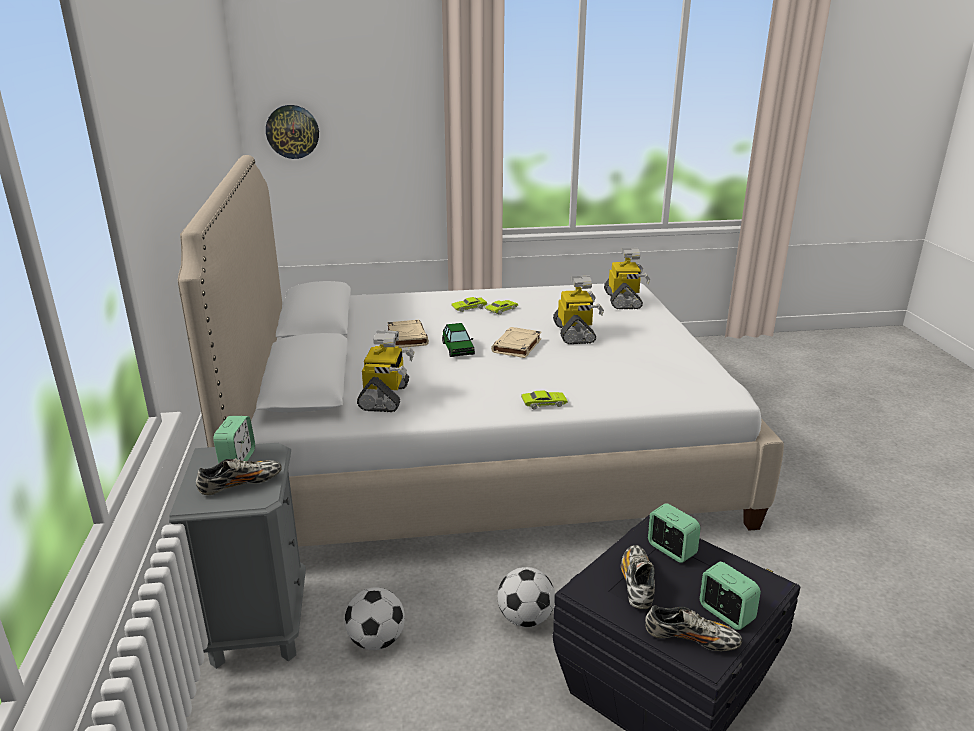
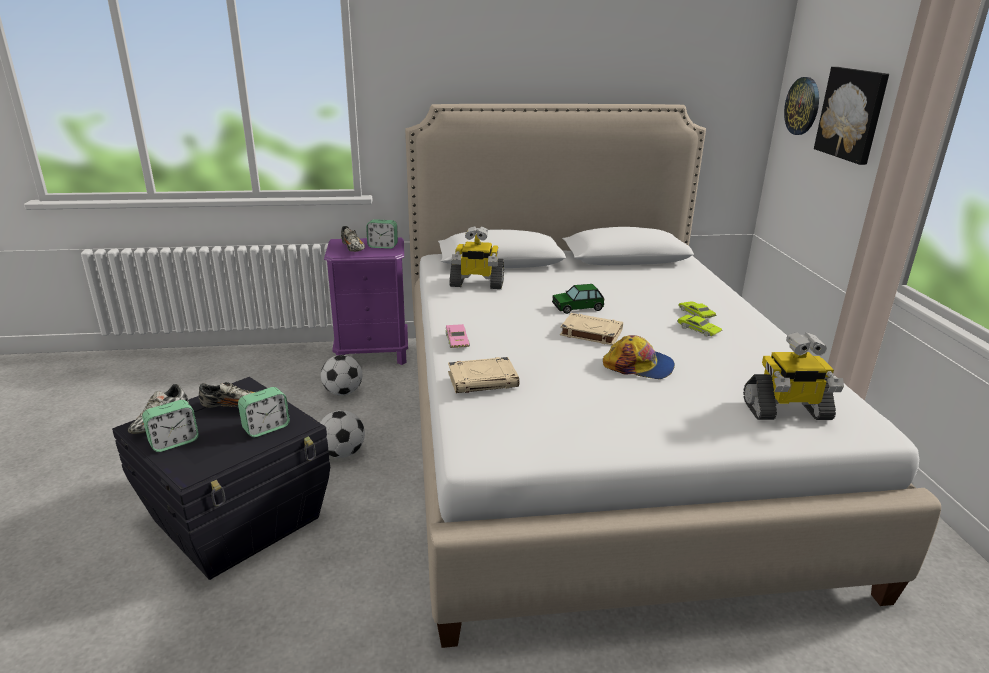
camera: 90 degrees right, 0 degrees up
(257, 624) = (372, 354): grey nightstand -> purple nightstand
(371, 126) = (852, 114): none -> picture
(407, 337) = (602, 289): beige book -> beige book (483, 380)
(544, 403) = (457, 340): green toy car -> pink toy car
(575, 333) = (639, 366): toy robot -> cap

